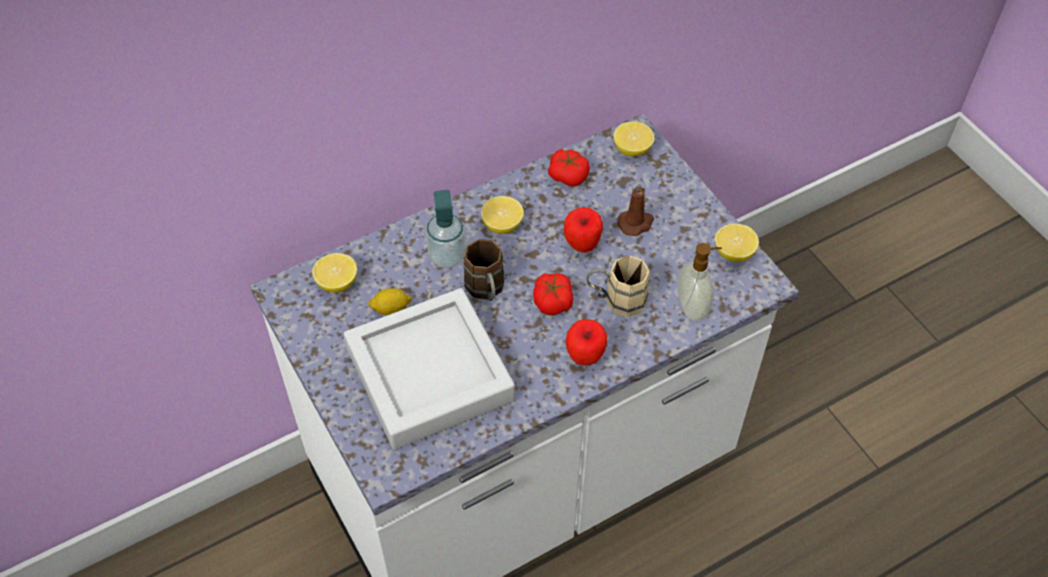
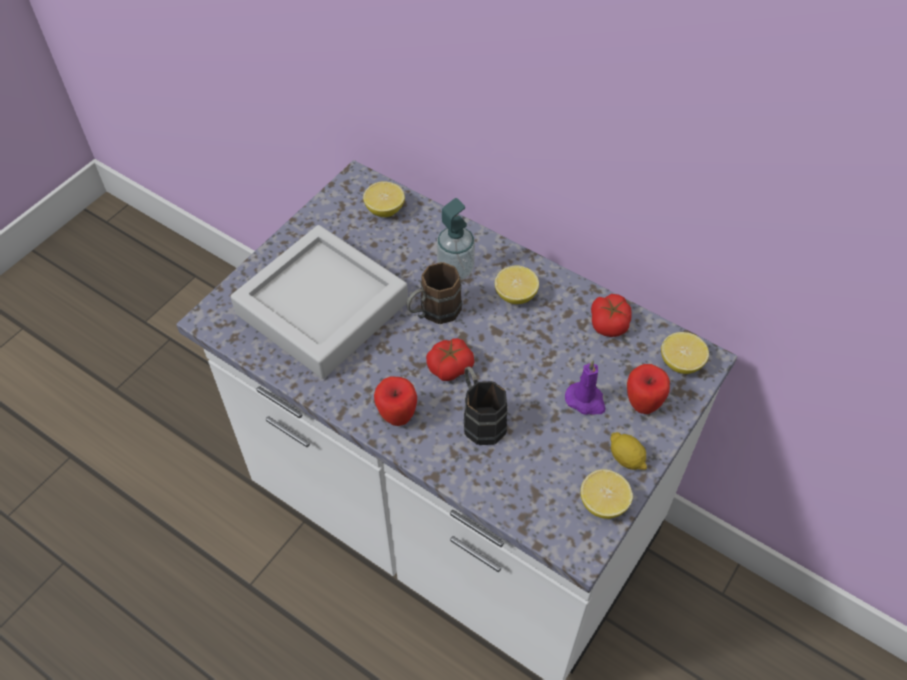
camera: 65 degrees right, 0 degrees up
(391, 309) = (377, 255): lemon -> lemon (626, 458)
(582, 246) = (528, 366): apple -> apple (642, 405)
(616, 300) = (480, 417): beige mug -> black mug
(636, 223) = (586, 400): brown candle -> purple candle
(693, 307) = (508, 488): soap dispenser -> none

